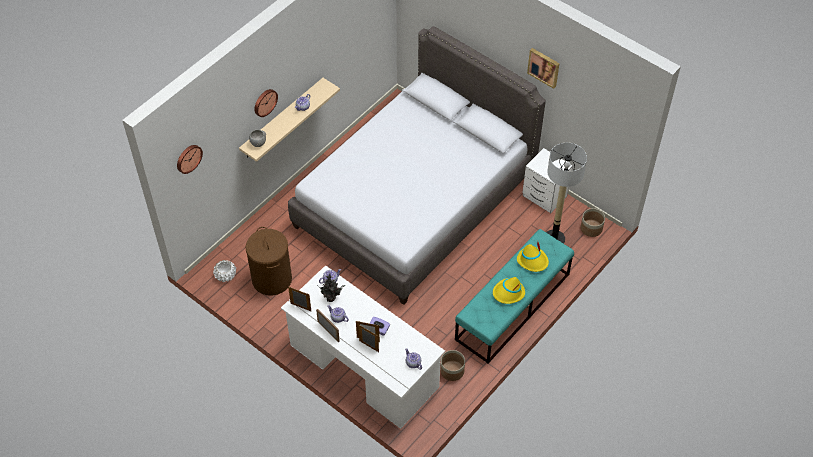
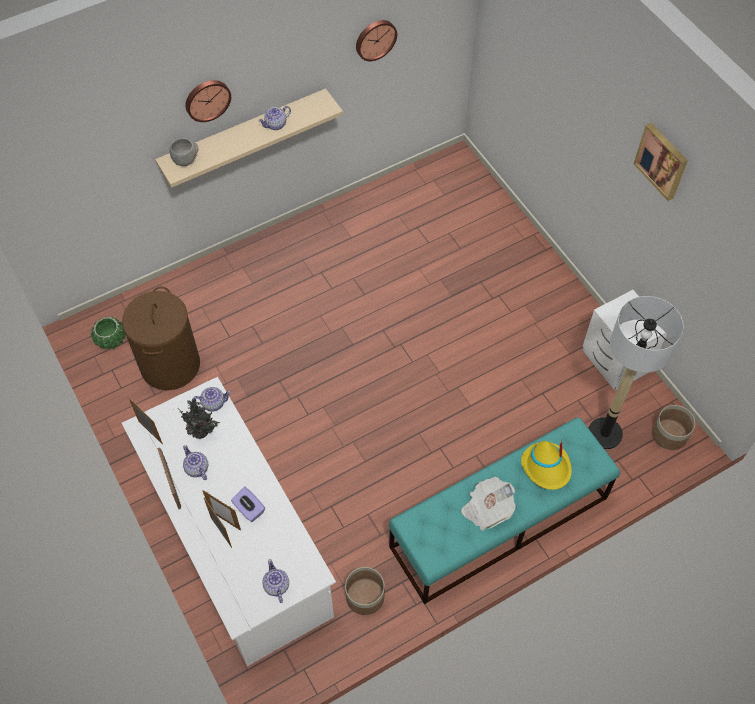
camera: 20 degrees right, 5 degrees up
(188, 158) = (47, 152): wall clock -> wall clock (375, 39)
(225, 275) = (111, 339): white planter -> green planter
(414, 200) = (419, 309): grey bed -> none
(508, 293) = (487, 509): yellow hat -> newspaper

